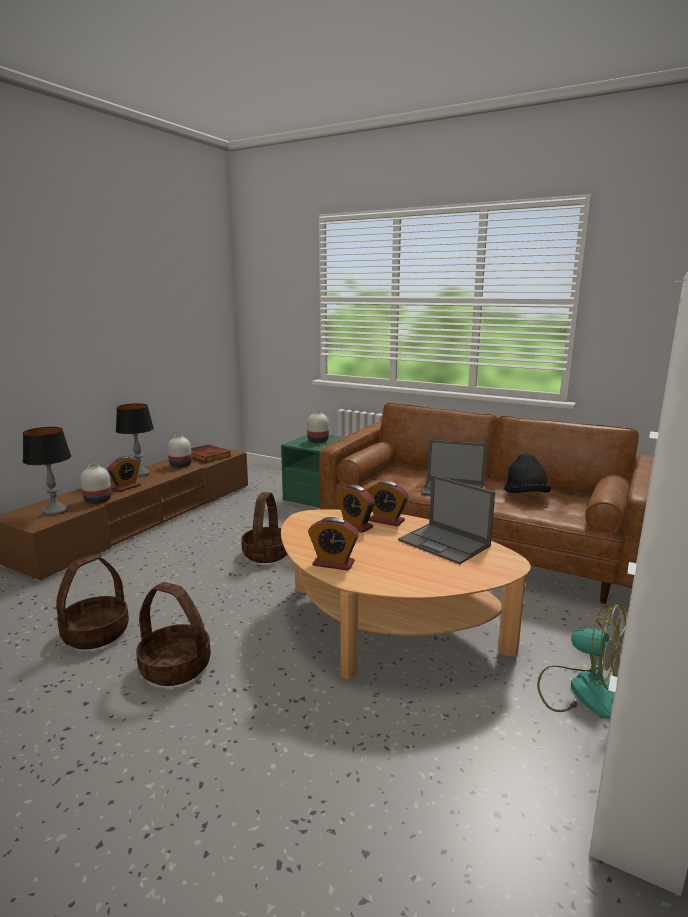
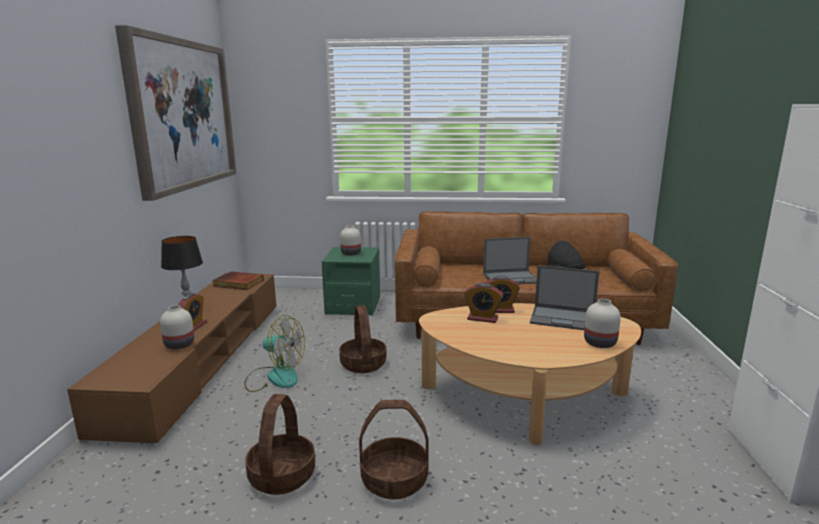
camera: 25 degrees left, 0 degrees up
(56, 511) = (144, 364): table lamp -> none
(166, 291) = (183, 115): none -> picture
(180, 465) = (222, 296): white vase -> white vase (599, 343)
(333, 563) = (509, 351): alarm clock -> none
(582, 690) = (686, 405): fan -> fan (275, 377)

